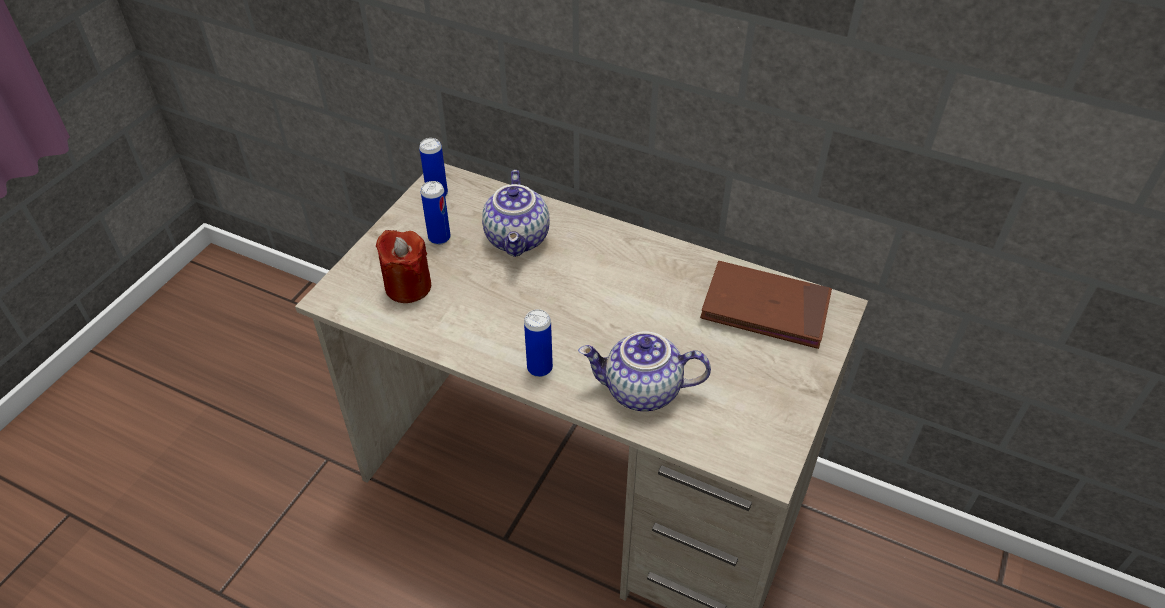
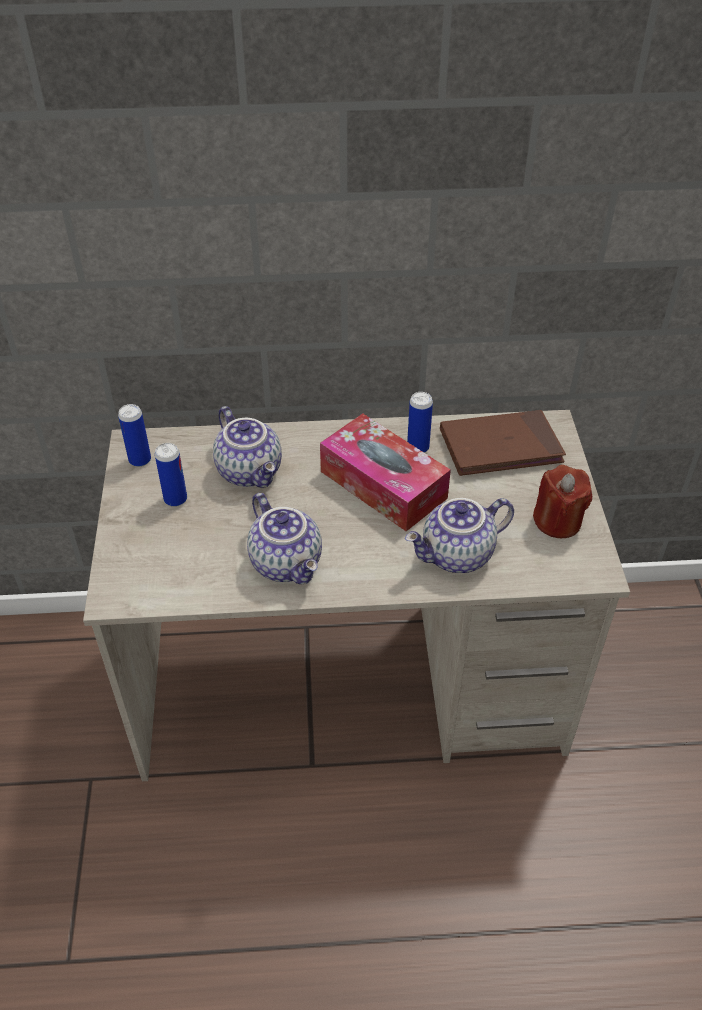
camera: 30 degrees left, 0 degrees up
(408, 286) = (182, 555): red candle -> red candle (557, 521)
(487, 331) = (288, 563): none -> teapot
(539, 368) = (359, 574): can -> can (418, 447)
(624, 298) = (383, 485): none -> tissue box

